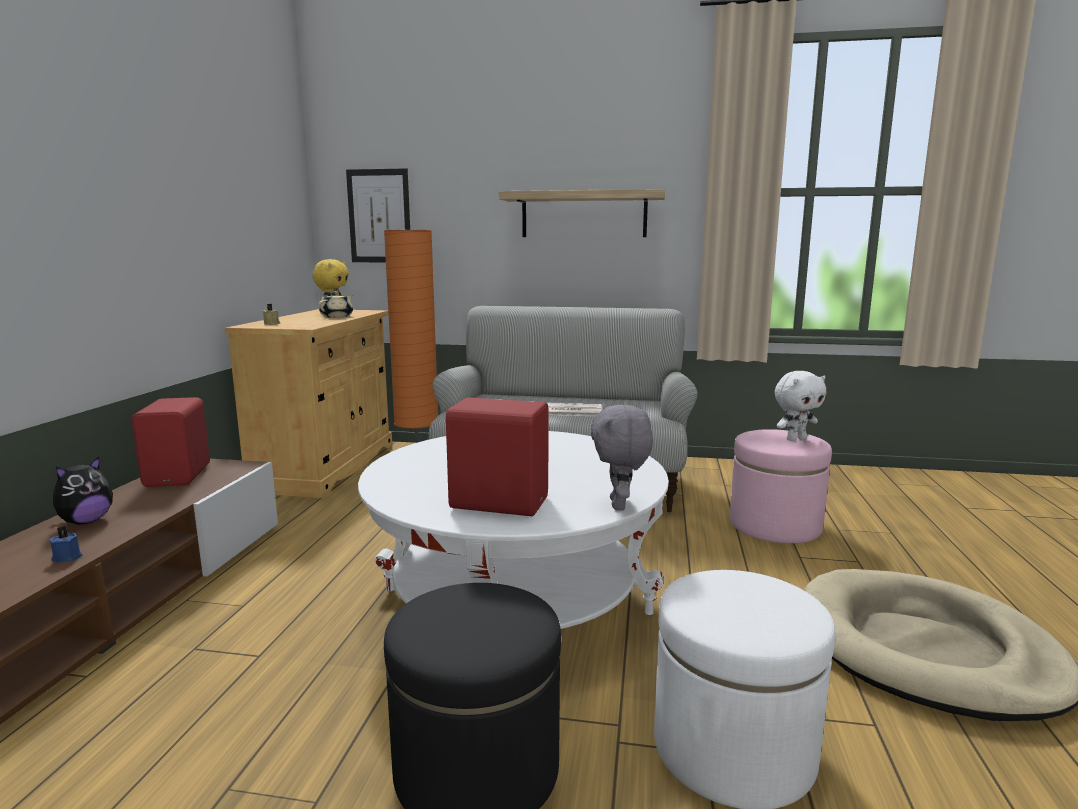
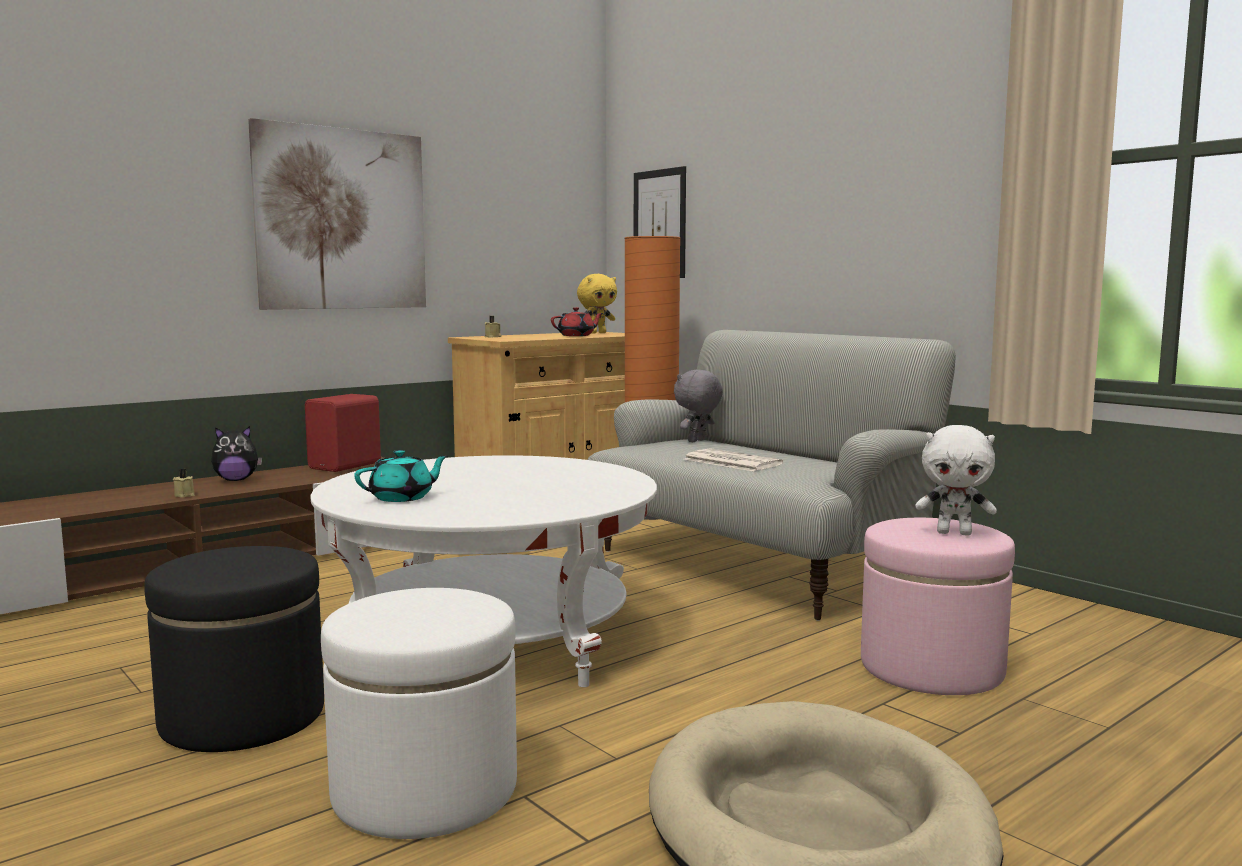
camera: 40 degrees right, 5 degrees down
(67, 557) = (185, 495): blue candle -> beige candle
(125, 208) = (342, 219): none -> picture
(337, 316) = (577, 335): beige teapot -> red teapot
(498, 502) = (402, 498): red speaker -> turquoise teapot
(584, 215) = (862, 209): shelf -> none
(620, 505) = (482, 518): grey plush toy -> grey plush toy (697, 441)

